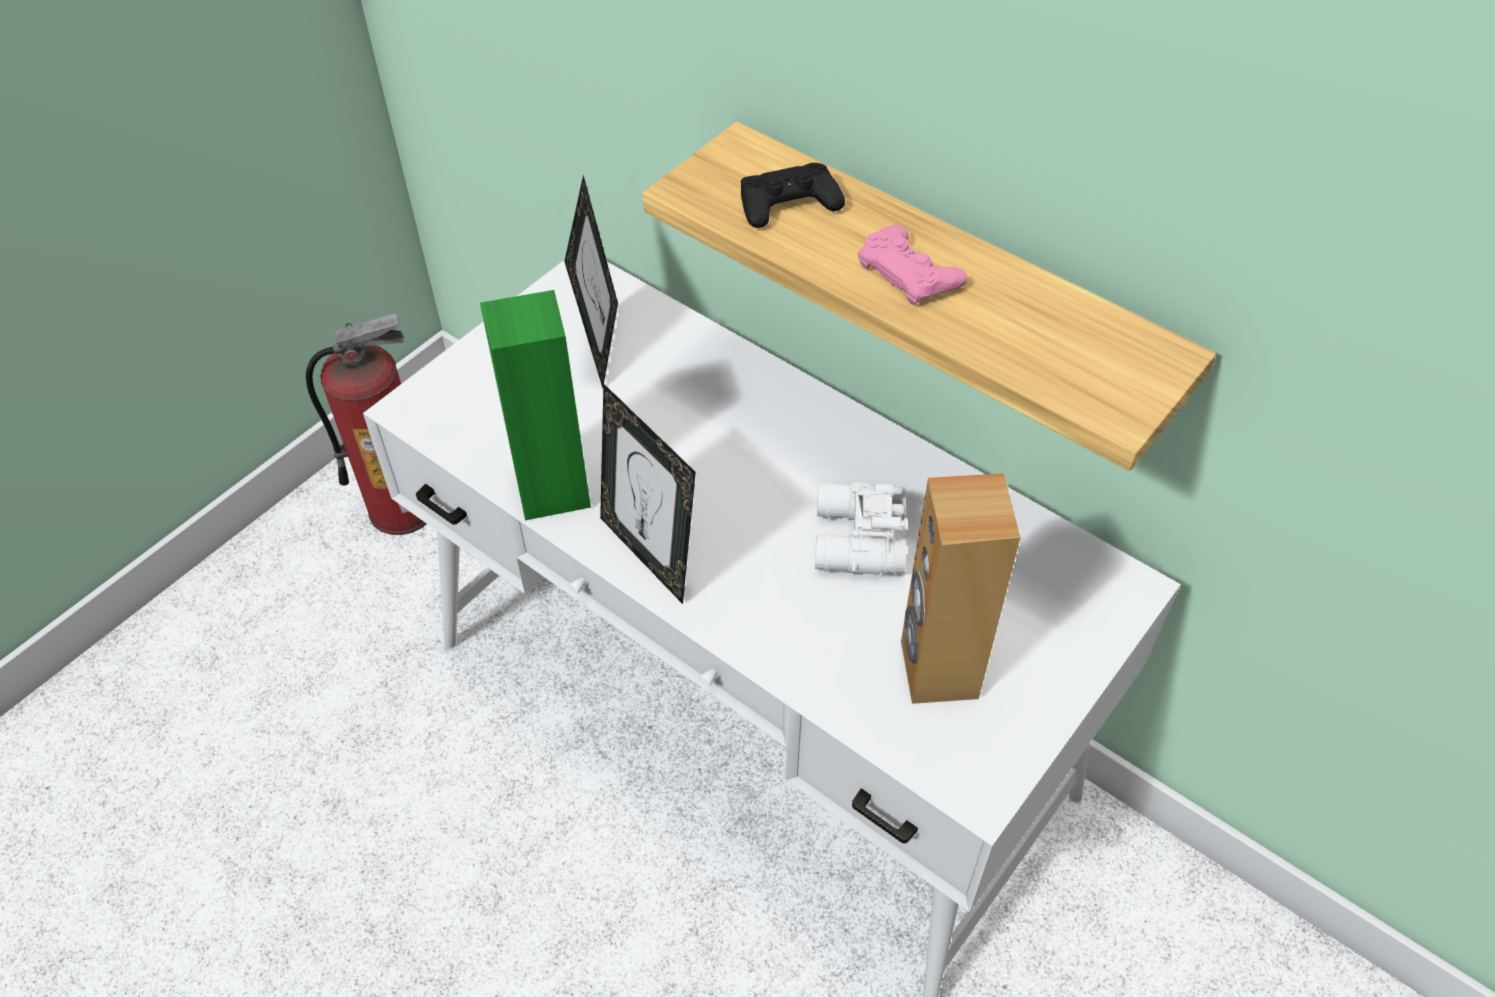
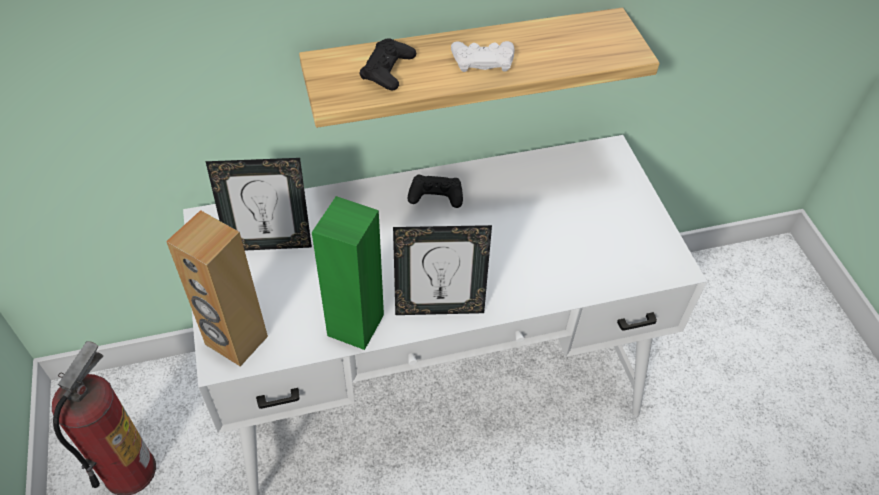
camera: 55 degrees left, 0 degrees up
(600, 344) = (269, 243): picture frame -> picture frame turned 135 degrees clockwise
(828, 443) = (436, 195): none -> black game controller
(856, 540) = (505, 222): white binoculars -> none
(909, 273) = (482, 60): pink game controller -> white game controller
(937, 669) = (603, 240): brown speaker -> brown speaker (236, 341)

